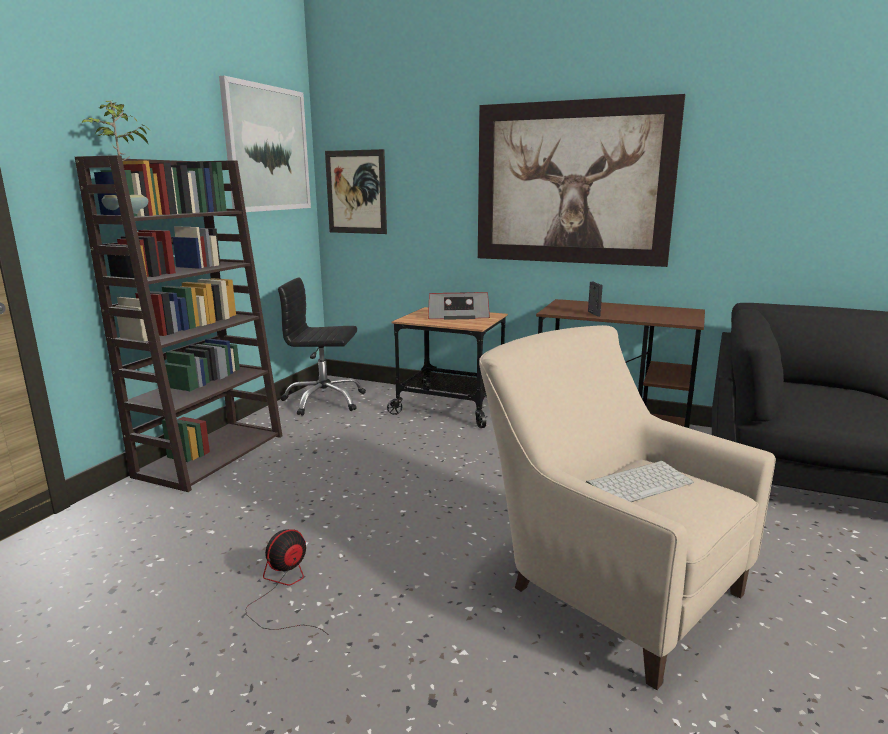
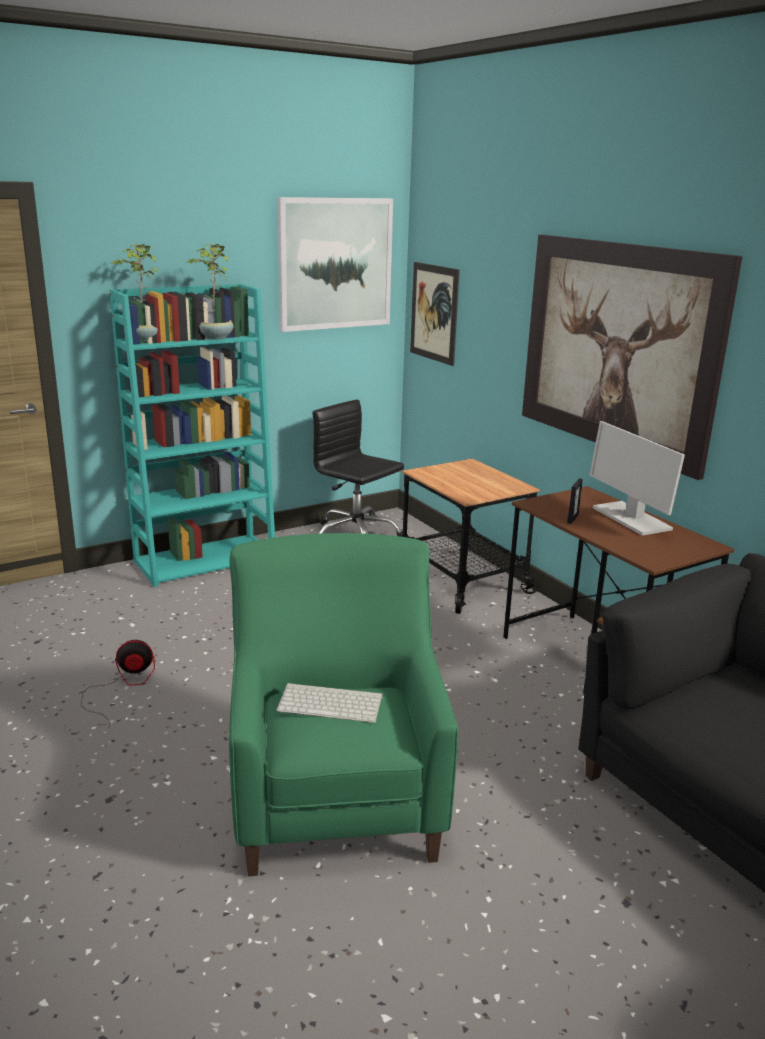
camera: 35 degrees right, 5 degrees up
(199, 212) = (214, 338): none -> potted plant
(211, 454) = (206, 560): brown bookcase -> turquoise bookcase
(458, 316) = (479, 479): radio -> none
(604, 584) = (335, 793): beige armchair -> green armchair
(621, 307) = (630, 518): none -> monitor

